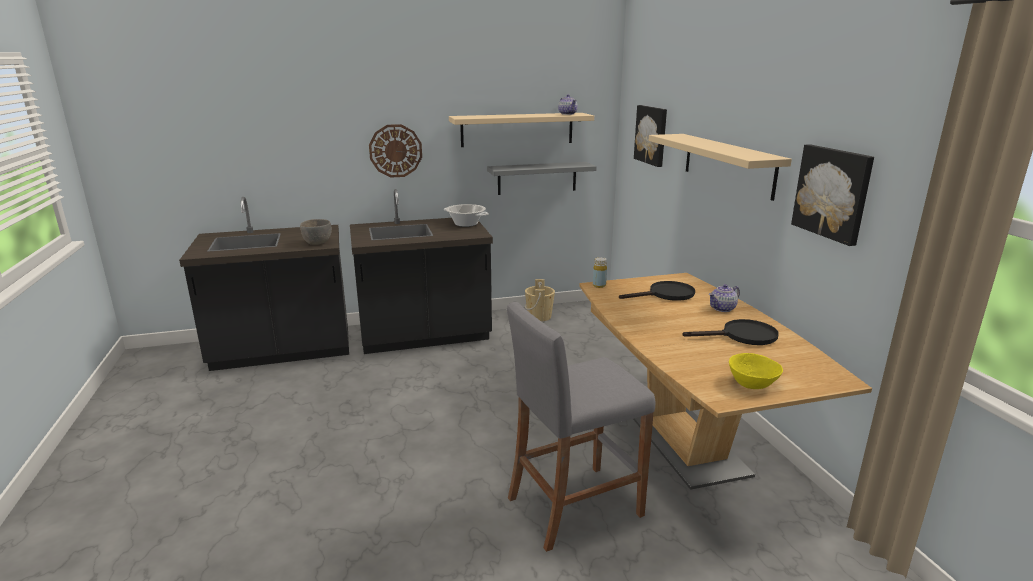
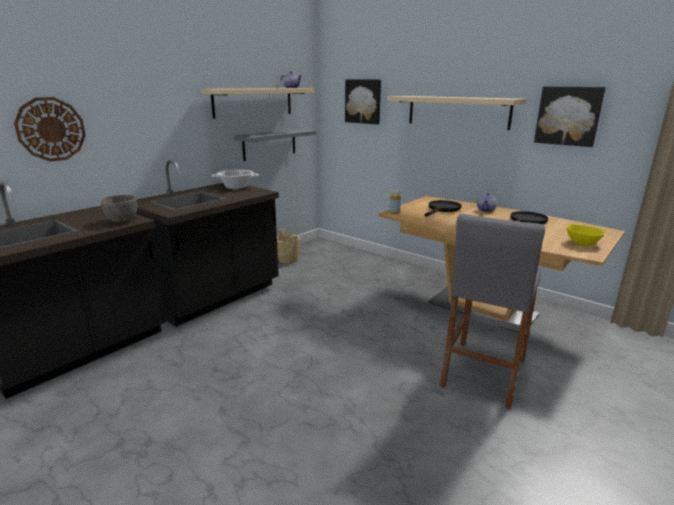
camera: 35 degrees left, 0 degrees up
(395, 151) = (157, 123): wall clock -> wall clock (51, 129)

